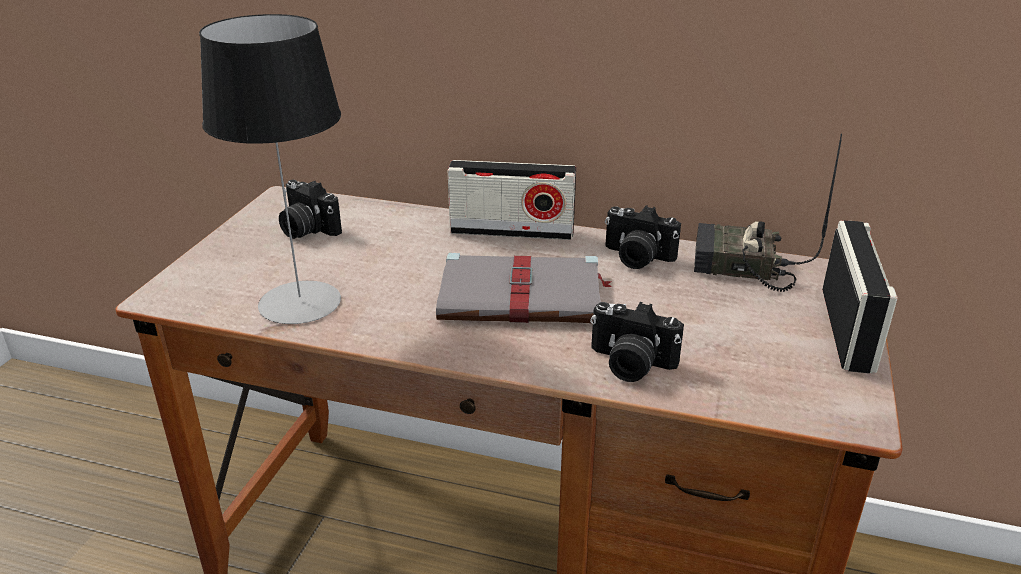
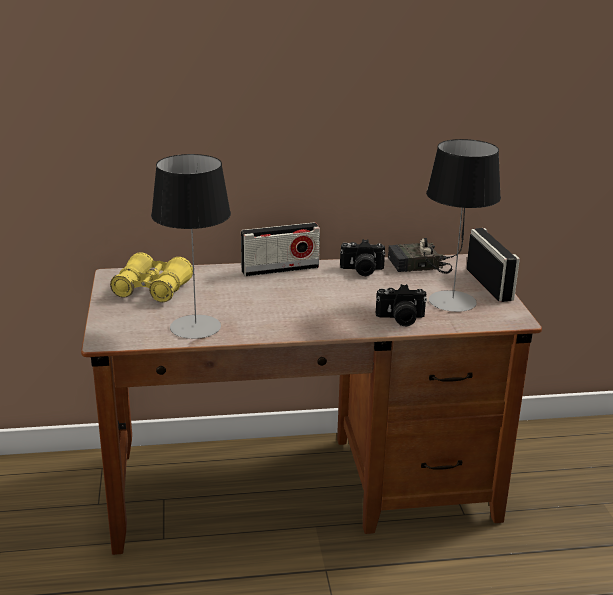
camera: 25 degrees left, 5 degrees down
(306, 229) = (152, 290): camera -> yellow binoculars
(524, 296) = (319, 300): grey book -> none
(752, 349) = (452, 301): none -> table lamp

